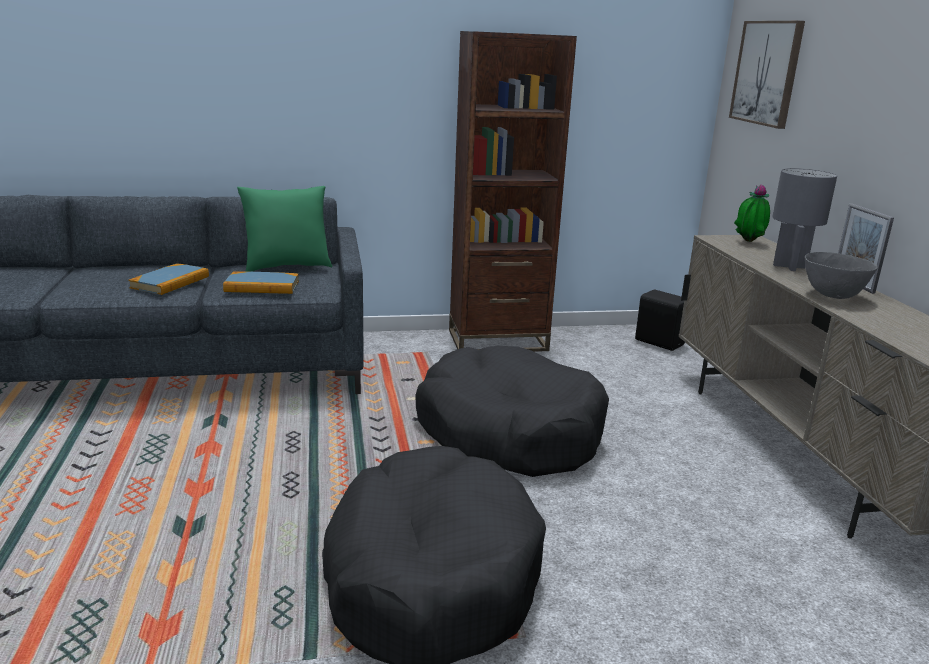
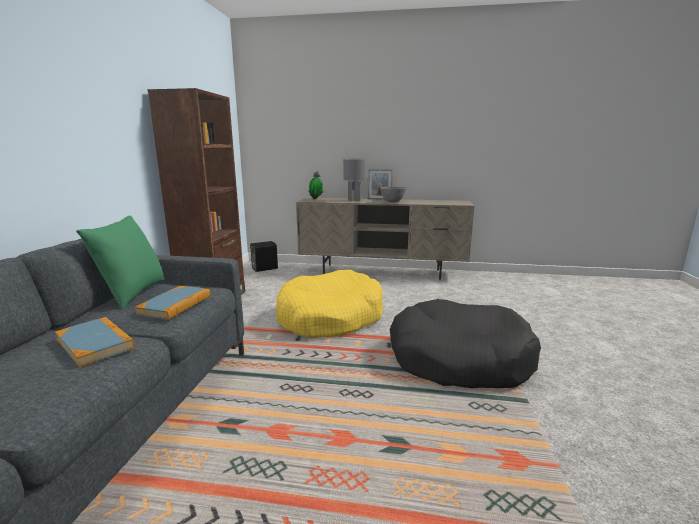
camera: 70 degrees left, 5 degrees down
(509, 431) = (330, 317): black dog bed -> yellow dog bed
(767, 73) = (280, 122): picture -> none

